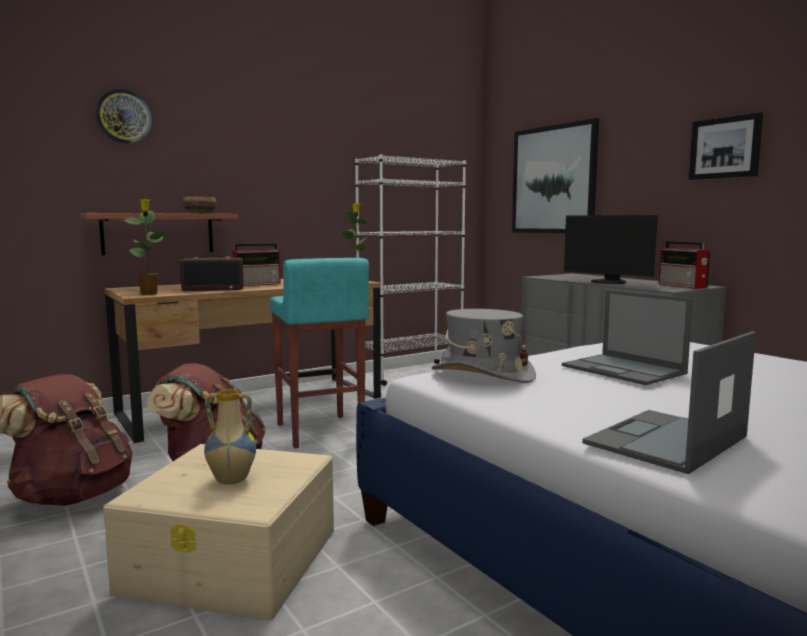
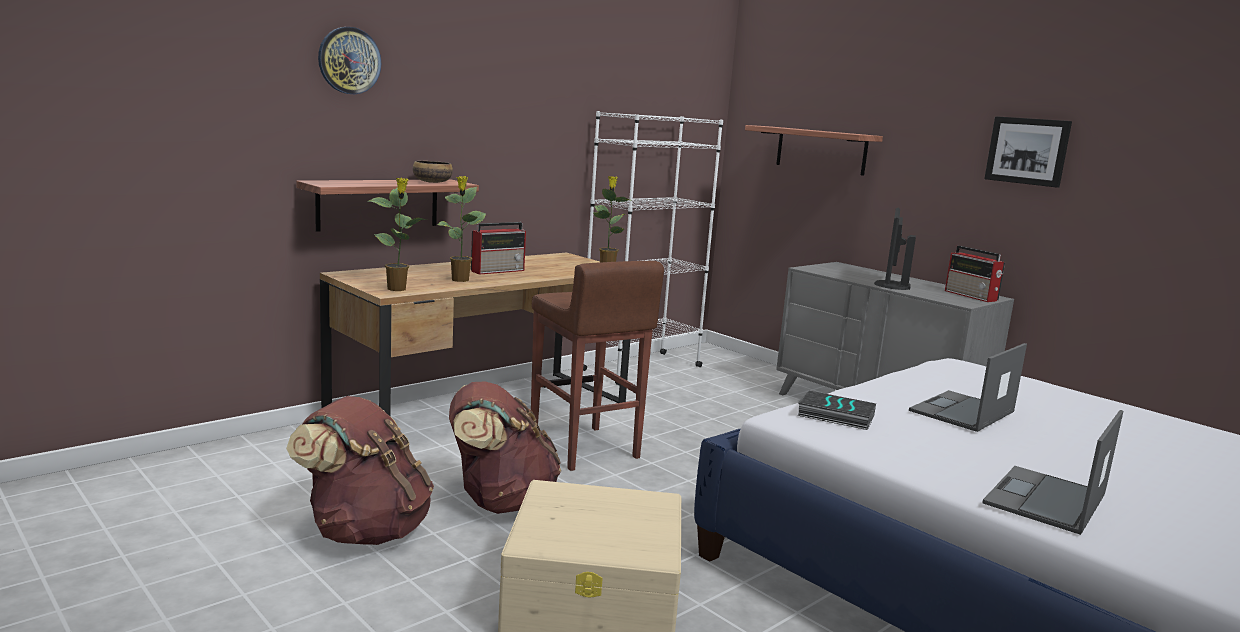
camera: 10 degrees left, 5 degrees up
(214, 289) = (460, 280): radio -> potted plant
(231, 480) = (606, 524): vase -> none
(318, 431) = (583, 449): turquoise stool -> brown stool
(482, 374) = (835, 416): grey hat -> book
(553, 180) = (821, 150): picture -> shelf
(607, 282) = (890, 285): monitor -> monitor turned 75 degrees clockwise
(624, 370) = (962, 412): laptop -> laptop turned 90 degrees clockwise

